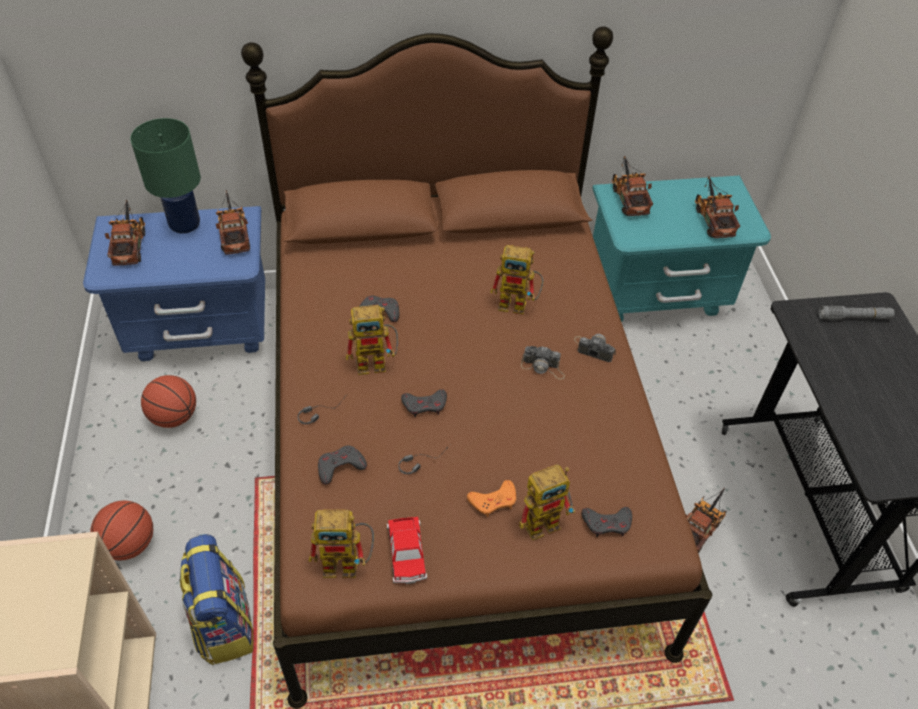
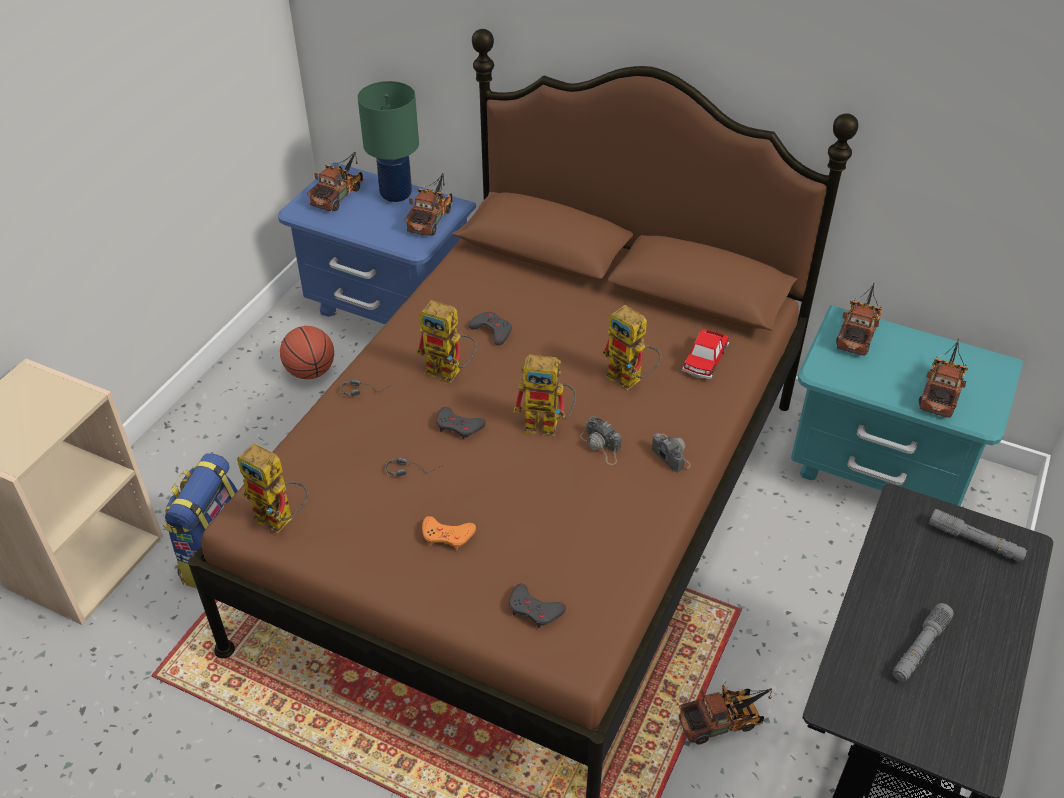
camera: 35 degrees right, 5 degrees down
(129, 544) = (197, 457): basketball -> none
(340, 466) = (341, 441): grey game controller -> none
(406, 554) = (333, 538): toy car -> toy car (705, 360)
(546, 519) = (480, 576): toy robot -> toy robot (549, 424)
(887, 409) = (920, 648): none -> grey flashlight

